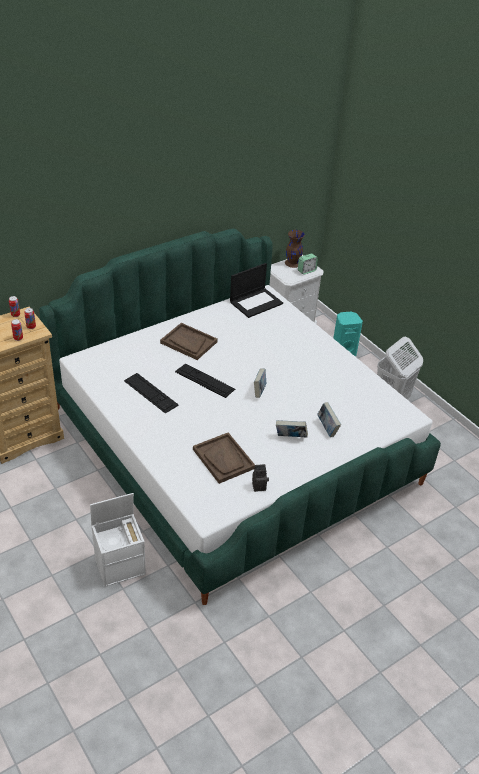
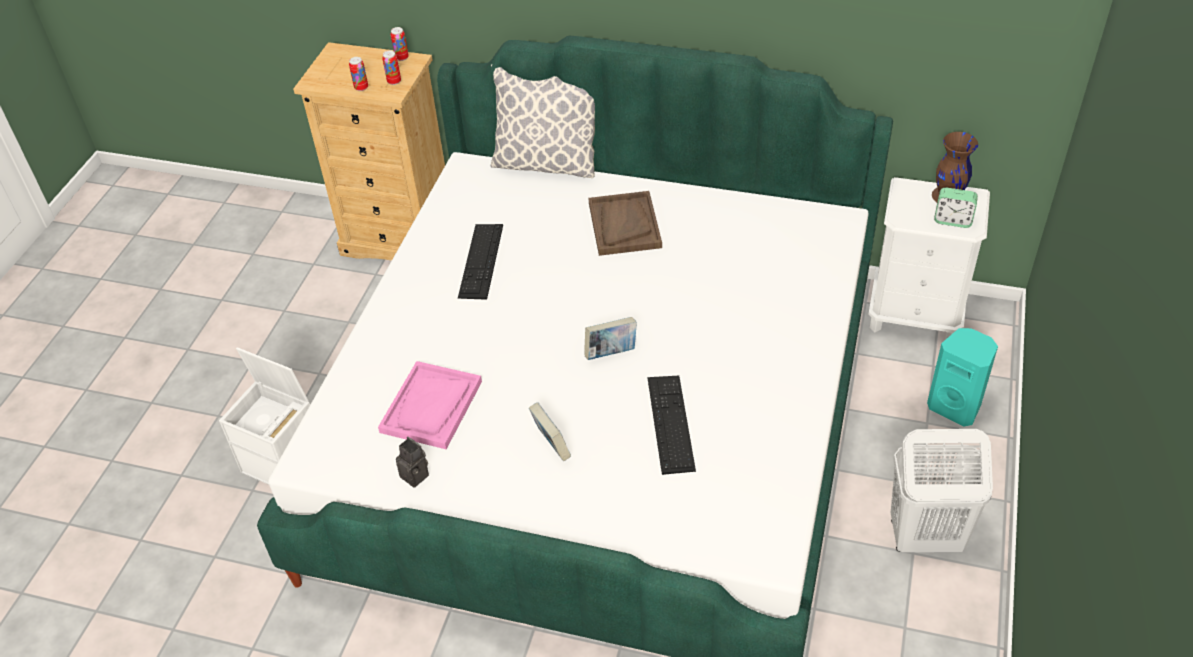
camera: 55 degrees right, 5 degrees up
(114, 338) = (546, 163): none -> pillow
(205, 380) = (566, 289): keyboard -> keyboard (670, 423)
(223, 459) = (431, 407): brown tray -> pink tray
(256, 302) = (805, 225): laptop -> none
(327, 428) = (619, 472): book -> none

